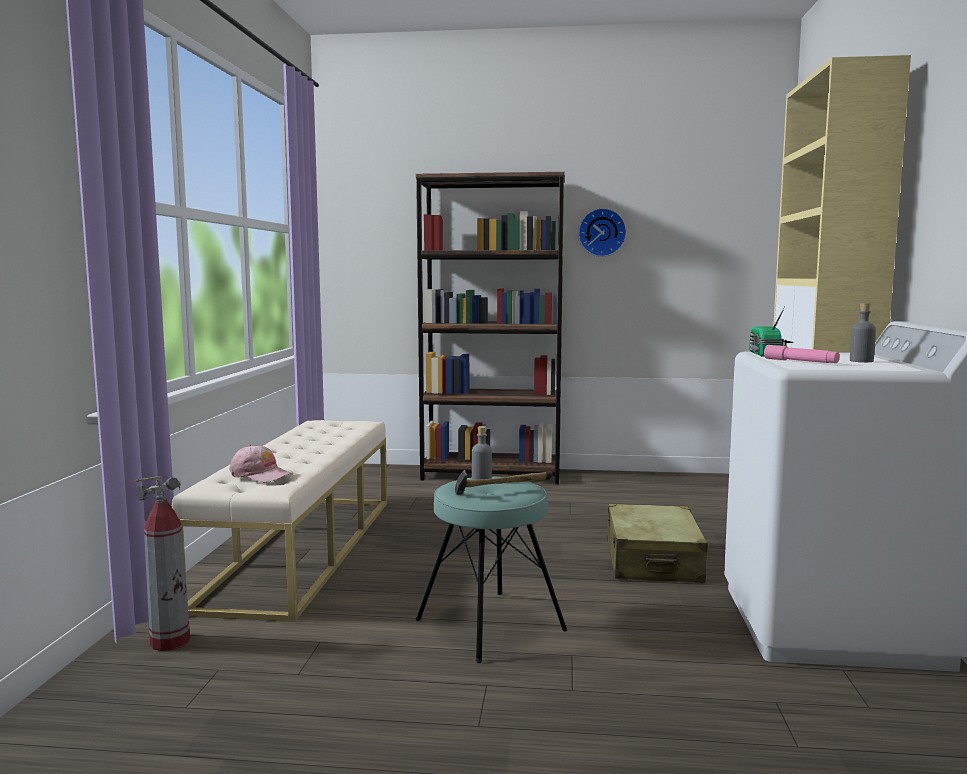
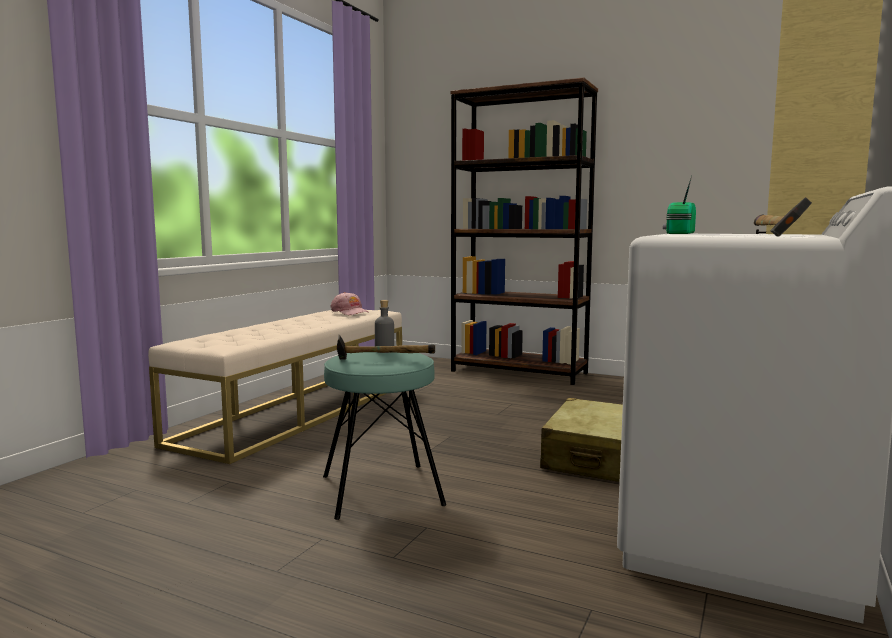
camera: 20 degrees right, 0 degrees up
(170, 642) = (127, 465): fire extinguisher -> none
(261, 475) = (230, 338): pink cap -> pink cap (350, 312)
(602, 232) = (634, 139): wall clock -> none
(800, 361) = (693, 234): pink flashlight -> none
(861, 361) = (772, 235): grey bottle -> hammer

